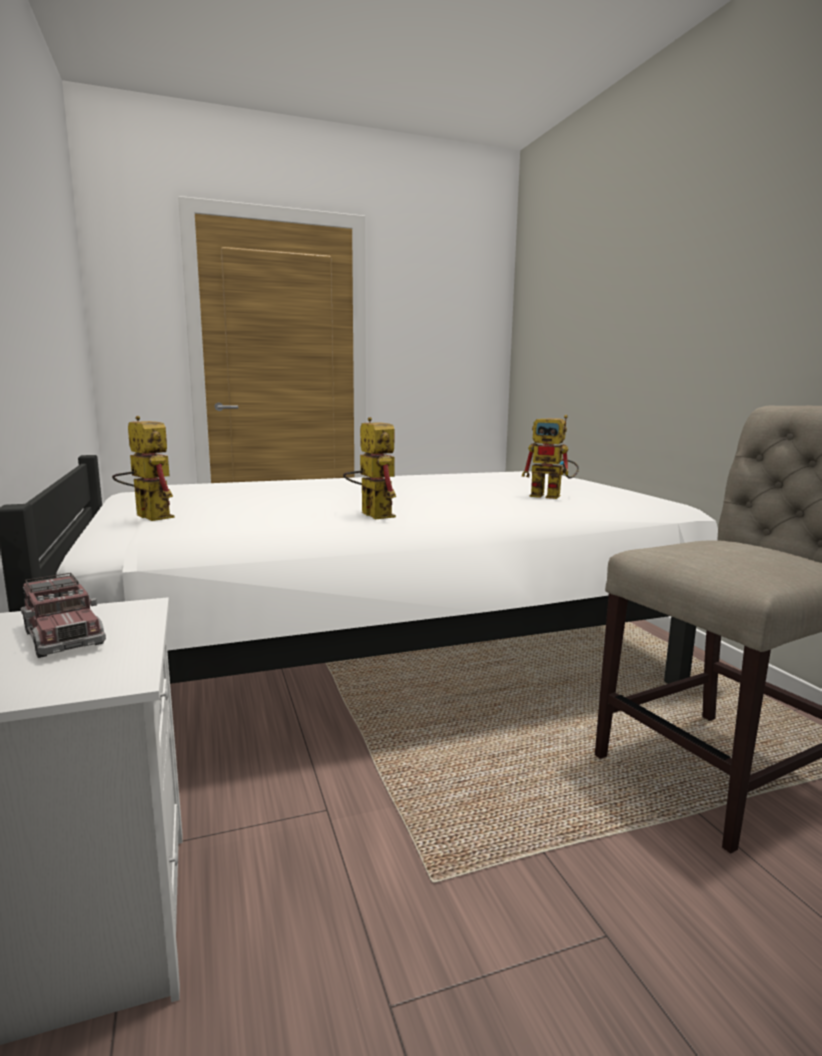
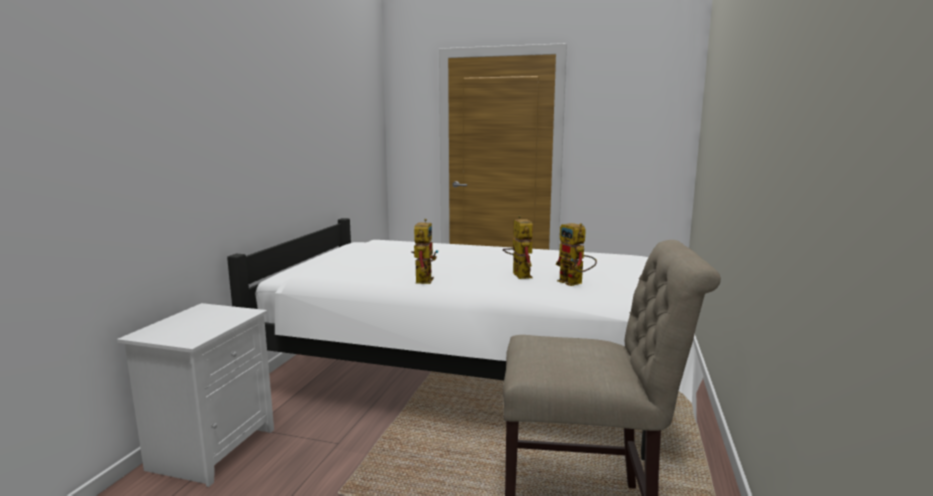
camera: 35 degrees right, 0 degrees up
(63, 636) = (206, 319): toy truck -> none
(147, 516) = (321, 262): toy robot -> toy robot (518, 274)

